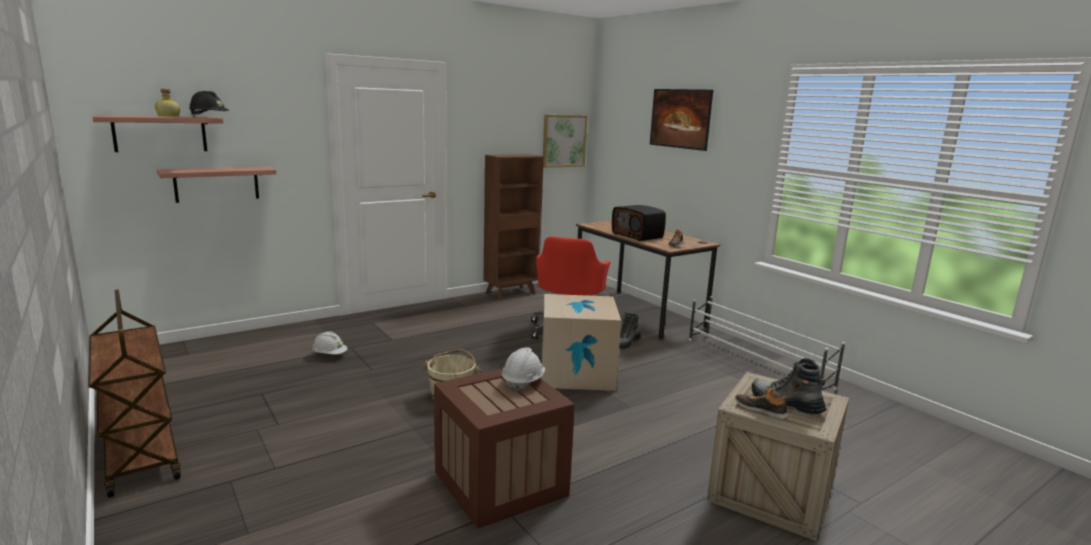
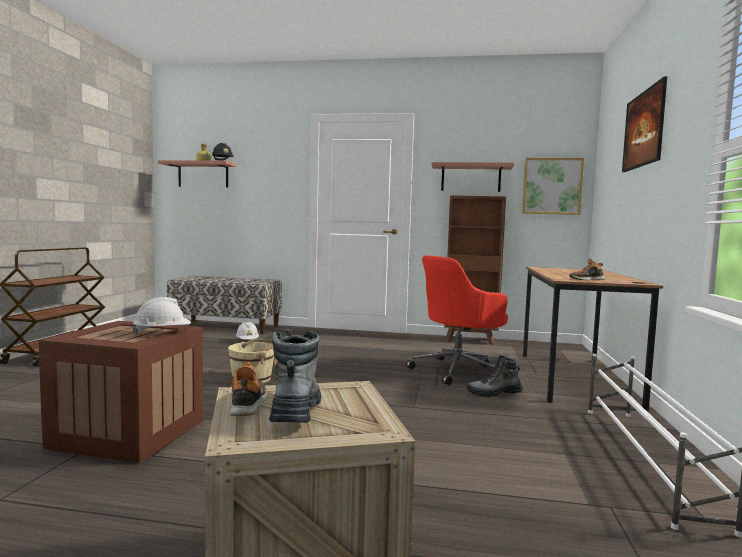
camera: 45 degrees right, 10 degrees down
(217, 184) = (231, 210): shelf -> shelf (471, 178)
(247, 342) = (226, 327): none -> bench
(576, 373) = (383, 397): cardboard box -> none
(638, 236) = (565, 274): radio -> none

